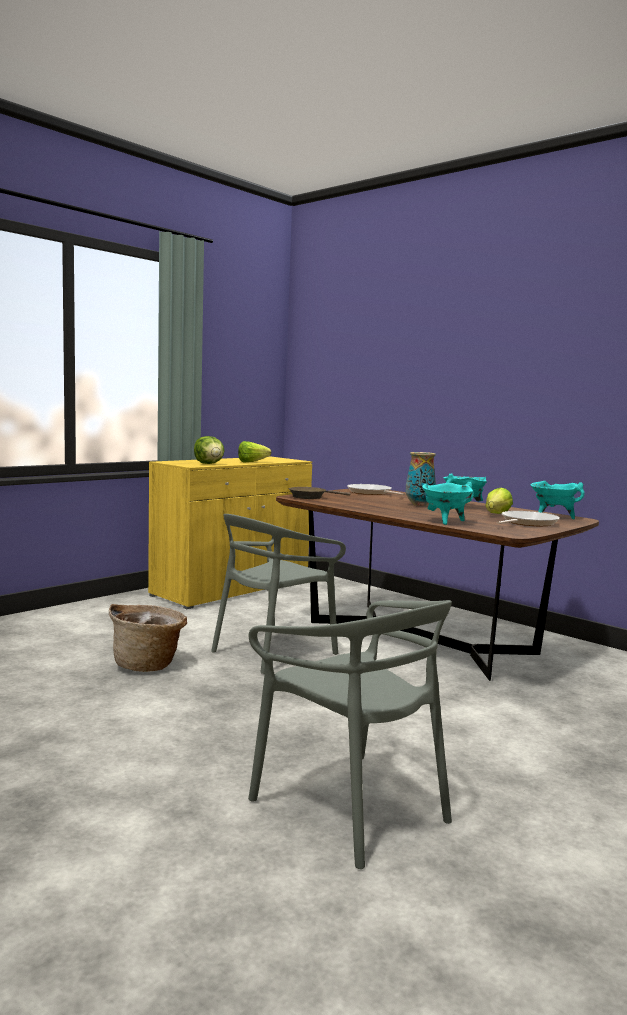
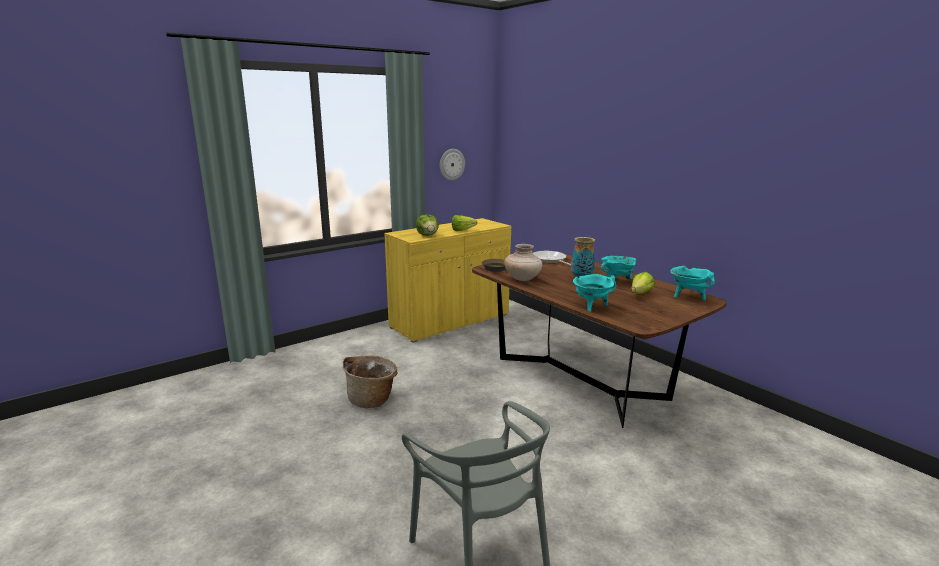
camera: 10 degrees right, 10 degrees up
(232, 385) = (451, 164): none -> wall clock
(273, 651) = (464, 389): grey chair -> none
(347, 504) = (523, 279): none -> beige vase
(527, 523) = (660, 308): frying pan -> none

